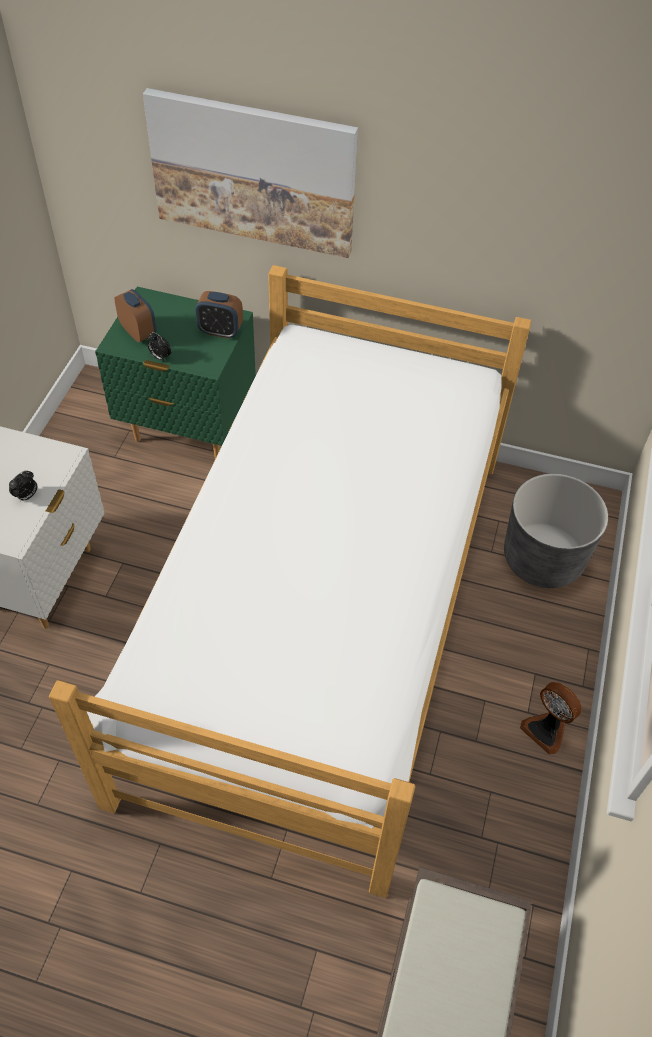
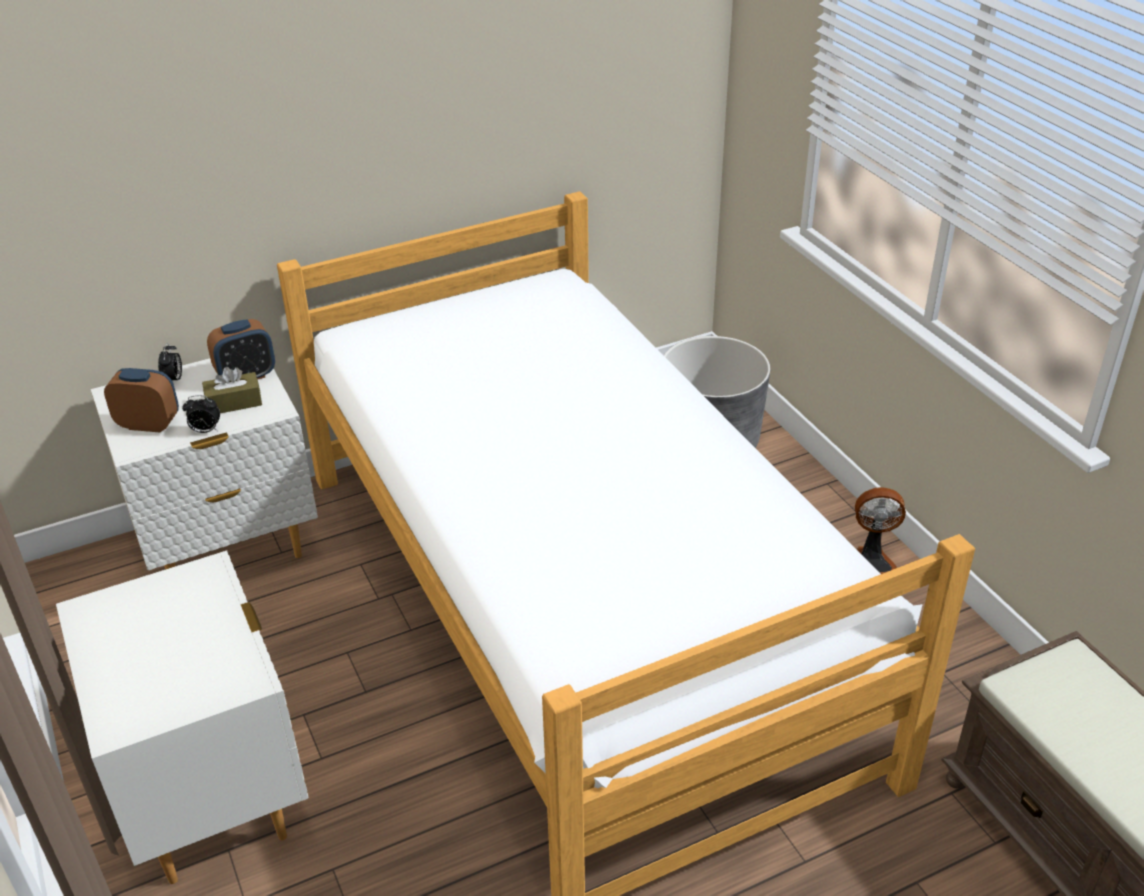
camera: 40 degrees left, 15 degrees down
(26, 496) = (209, 633): alarm clock -> alarm clock (174, 380)
(188, 428) = (229, 549): green nightstand -> white nightstand
(194, 346) = (234, 403): none -> brown tissue box
(253, 173) = (226, 150): picture -> none

